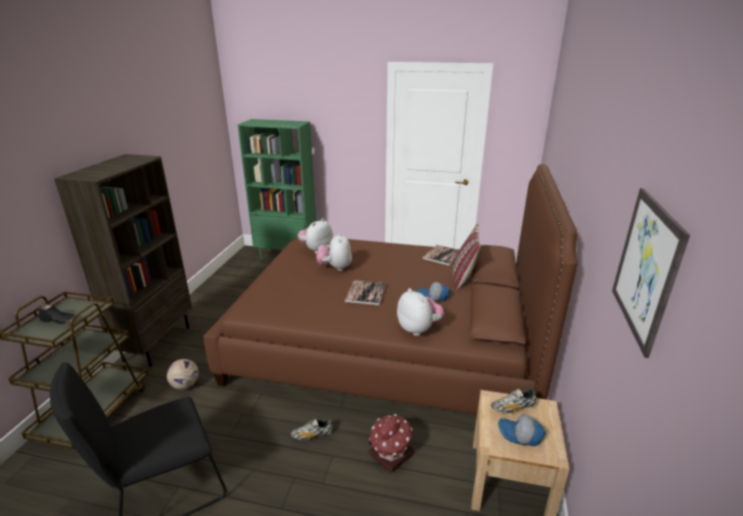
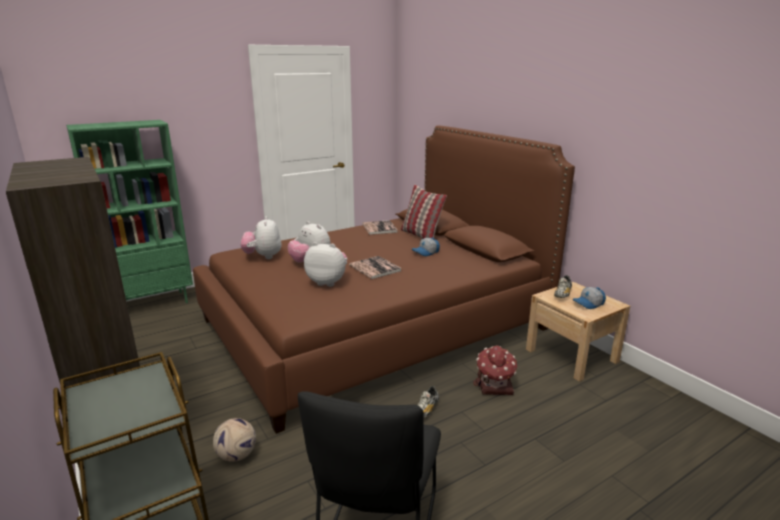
camera: 45 degrees left, 5 degrees down
(59, 320) = (121, 405): black shoe -> none
(418, 329) = (456, 272): plush toy -> plush toy (328, 282)
(645, 268) = (685, 127): picture -> none

